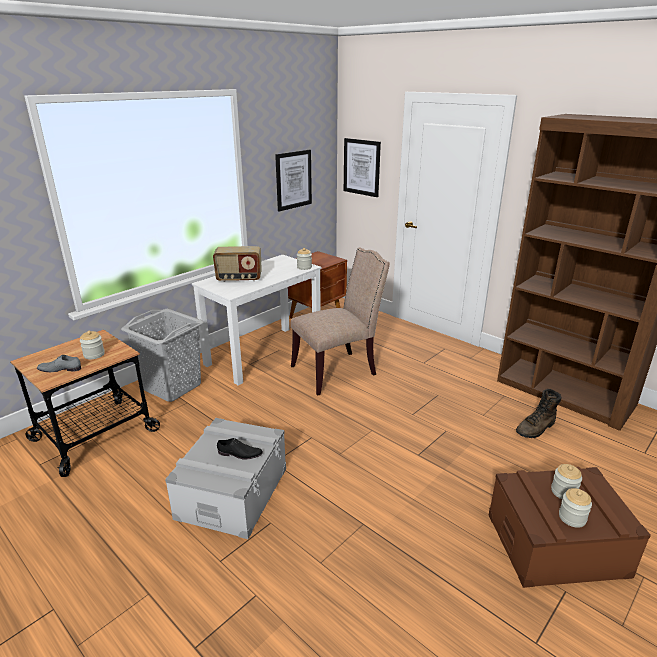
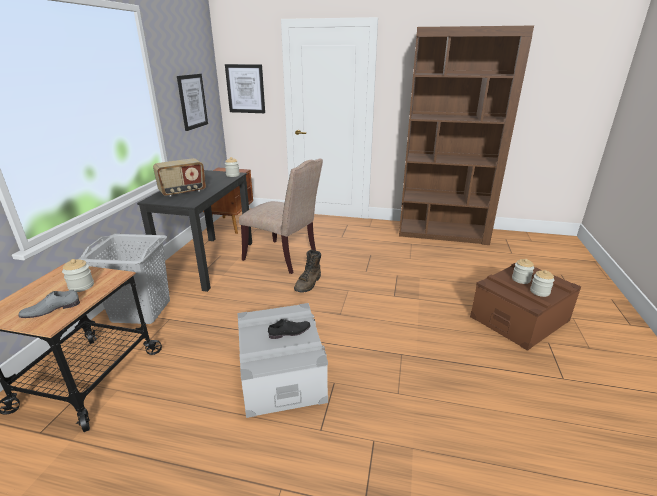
camera: 30 degrees left, 0 degrees up
(264, 353) = (209, 261): white desk -> black desk
(337, 370) = (284, 258): beige chair -> beige chair turned 90 degrees clockwise
(536, 428) = (447, 257): brown boot -> brown boot (308, 284)

